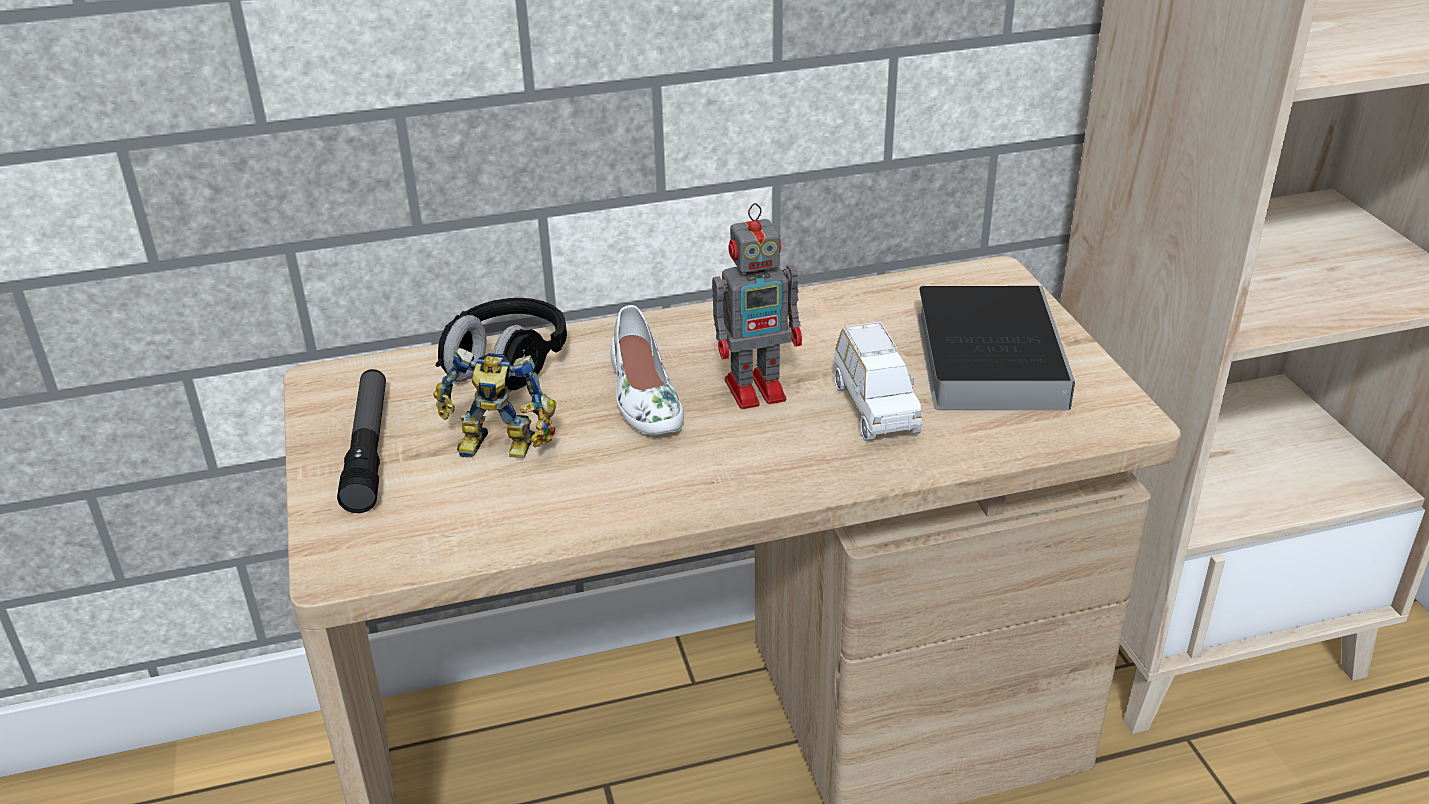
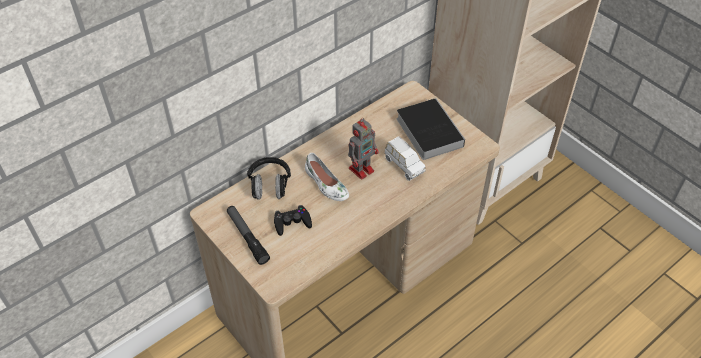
camera: 25 degrees left, 15 degrees up
(498, 449) = (292, 222): toy robot -> black game controller

